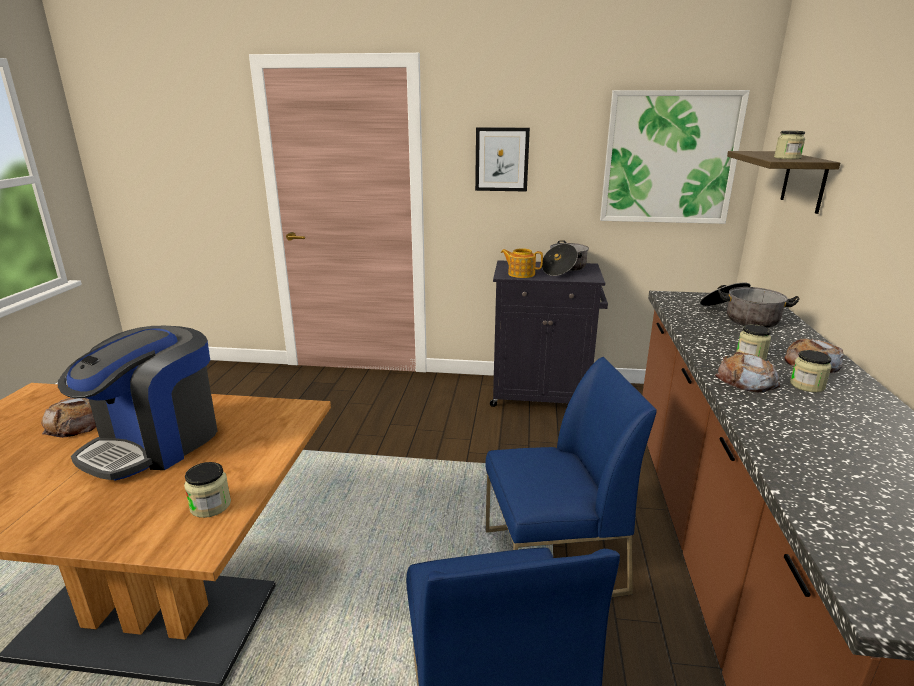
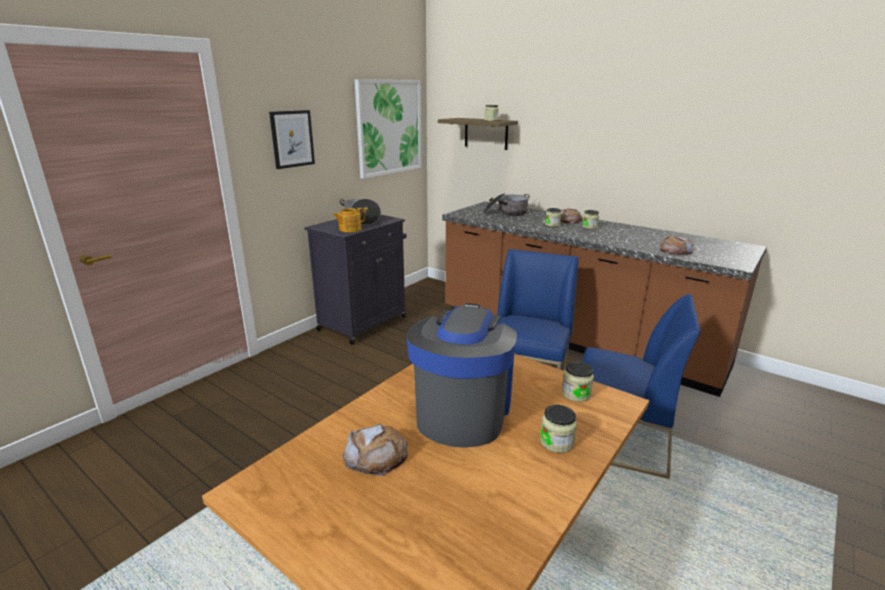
camera: 60 degrees left, 0 degrees up
(97, 511) = (556, 442): none -> jar
(156, 443) = (462, 410): coffee machine -> coffee machine turned 135 degrees counterclockwise
(746, 380) = (576, 232): bread -> bread (675, 250)

